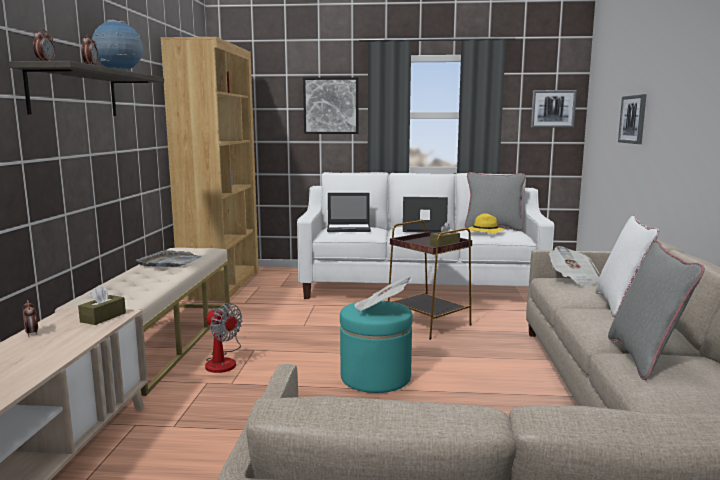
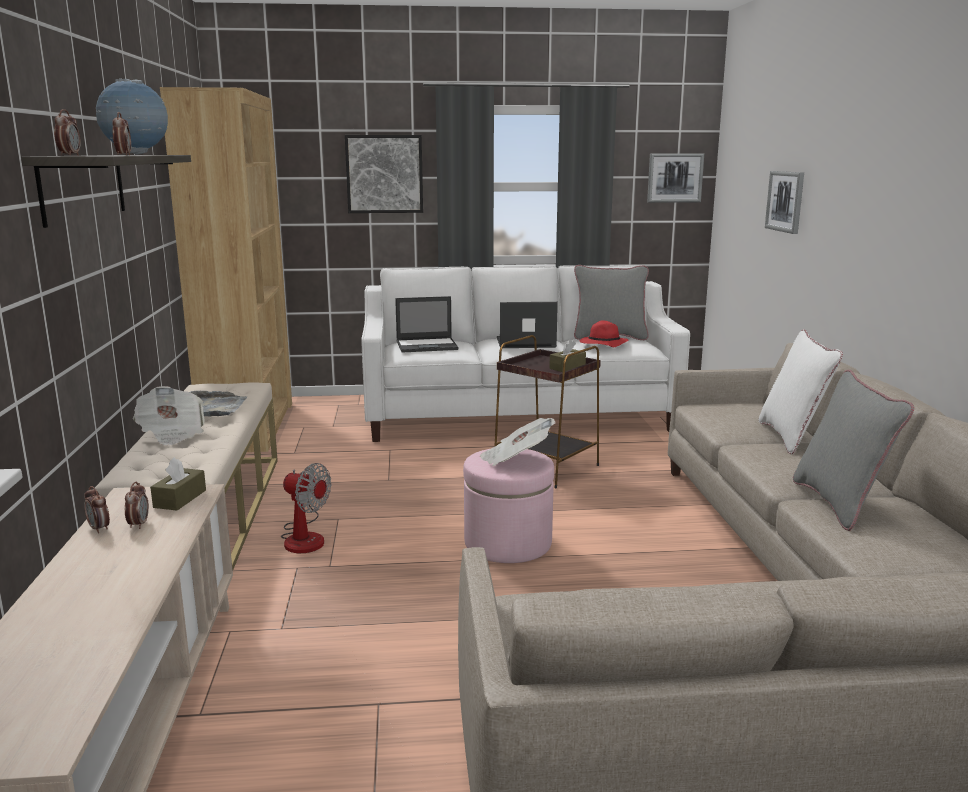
camera: 10 degrees left, 5 degrees up
(61, 332) = (138, 524): none -> alarm clock
(375, 377) = (508, 543): turquoise ottoman -> pink ottoman
(484, 232) = (603, 344): yellow hat -> red hat
(574, 280) = (729, 407): newspaper -> newspaper (172, 433)

